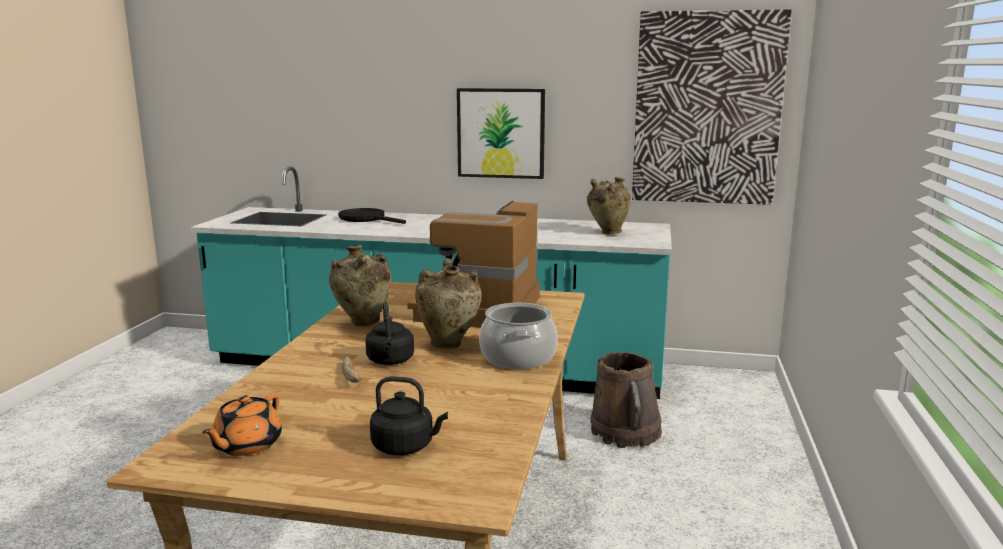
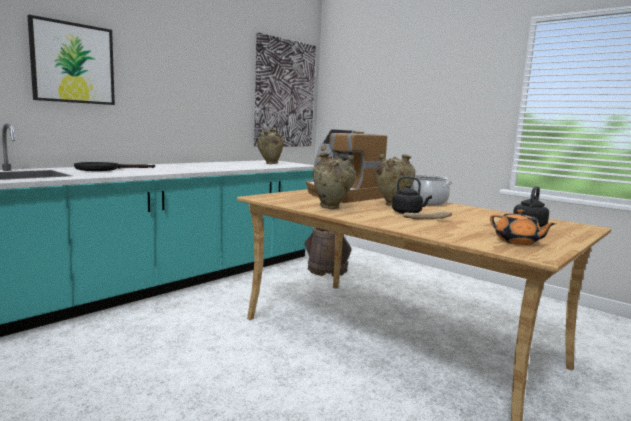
camera: 60 degrees left, 5 degrees down
(501, 133) = (181, 102): picture -> picture (73, 63)

